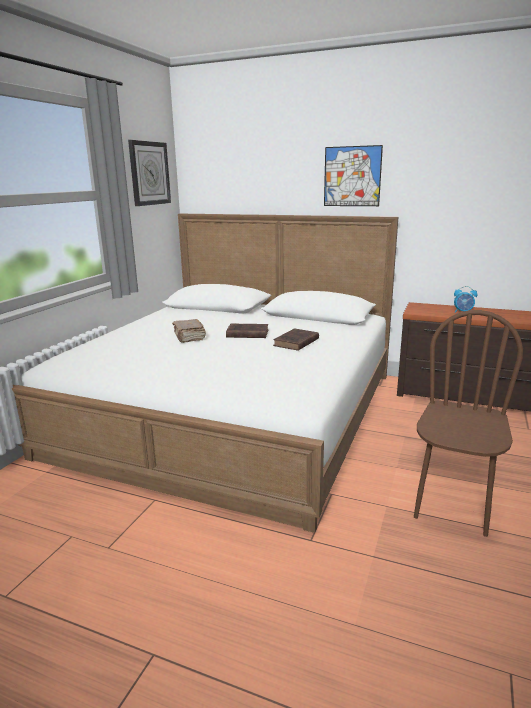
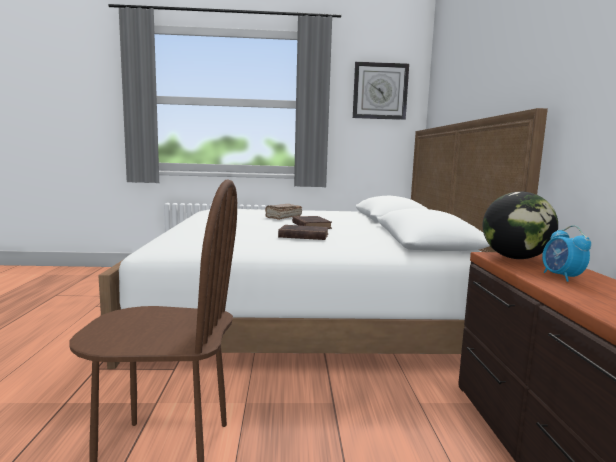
camera: 65 degrees right, 10 degrees down
(352, 176) = (519, 60): picture -> none
(422, 309) = (515, 258): none -> globe

